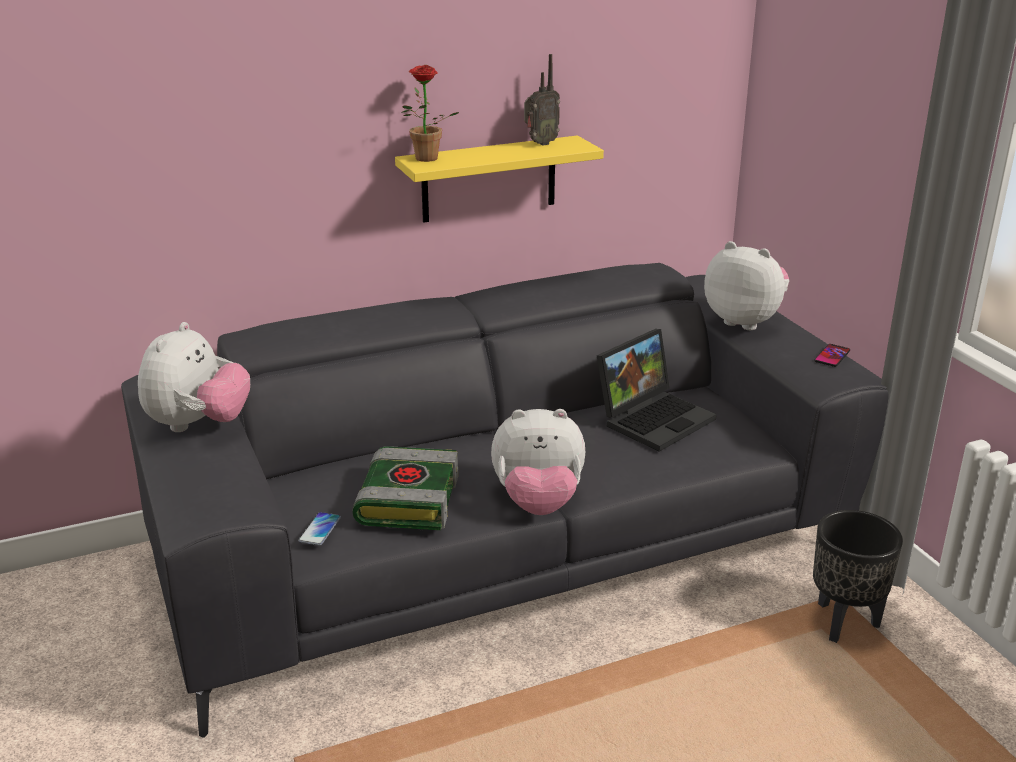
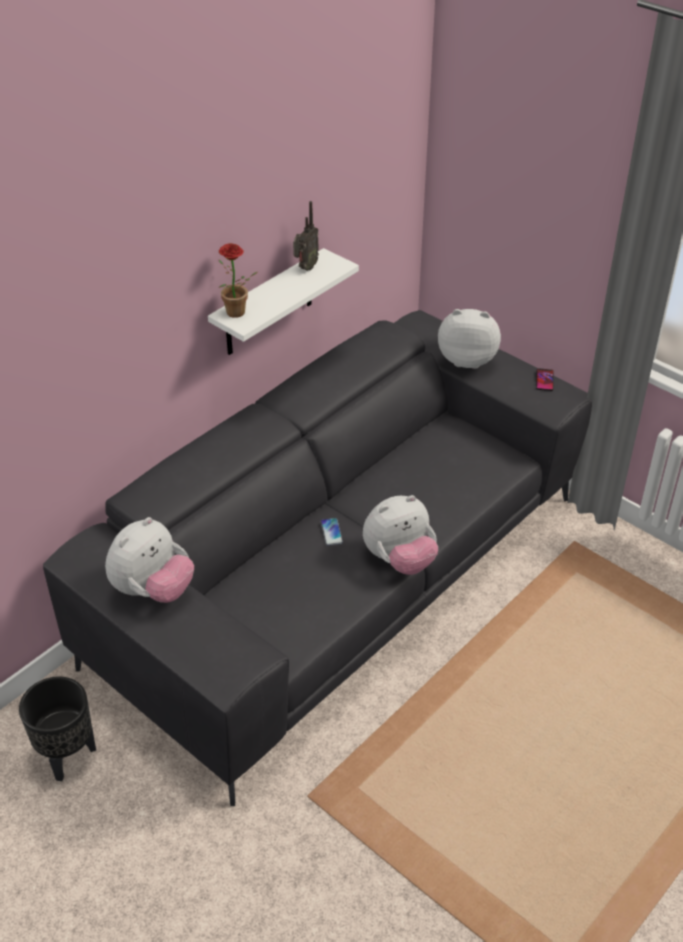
camera: 25 degrees left, 15 degrees up
(198, 425) = (153, 590): plush toy -> plush toy turned 45 degrees clockwise
(320, 530) = (273, 637): phone -> phone (331, 532)
(407, 499) = (314, 589): book -> none
(489, 179) = (268, 304): yellow shelf -> white shelf
(654, 418) = (432, 457): laptop -> none
(844, 624) = (588, 563): black planter -> black planter (68, 756)

